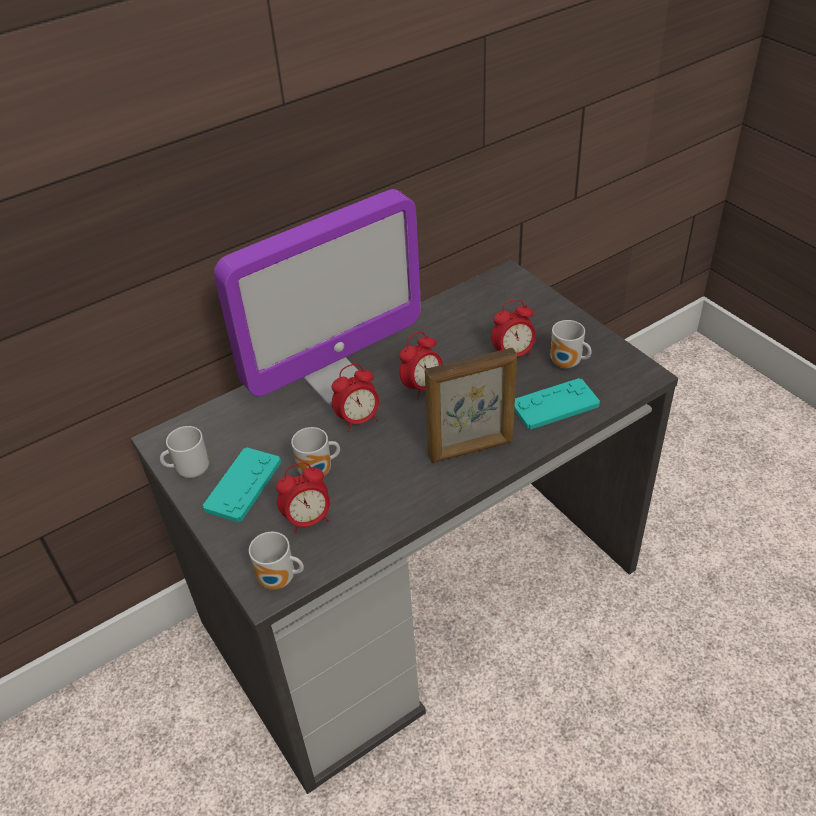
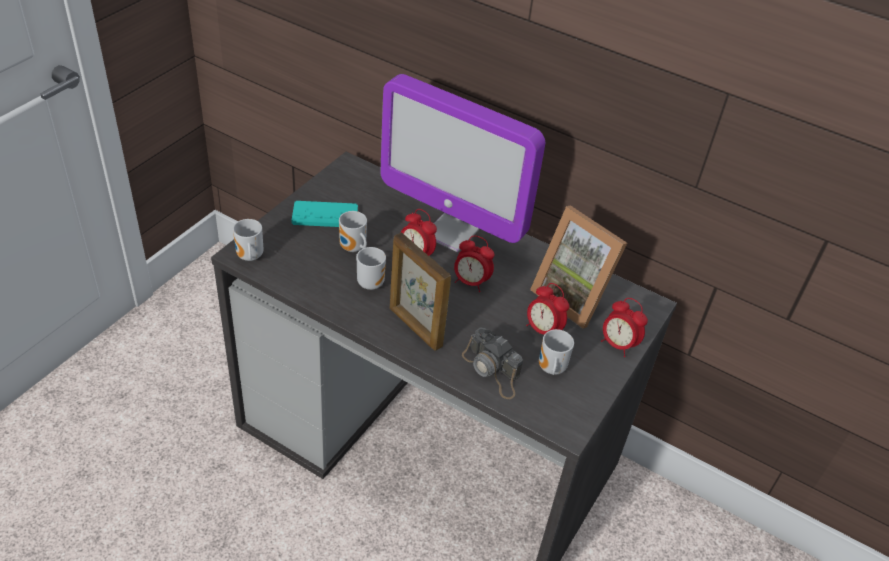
camera: 60 degrees right, 0 degrees up
(191, 470) = (328, 187): mug -> mug (370, 282)
(308, 520) = (306, 256): alarm clock -> alarm clock (618, 345)
(476, 320) = (574, 297): none -> picture frame
(554, 405) = (492, 370): turquoise game controller -> camera

